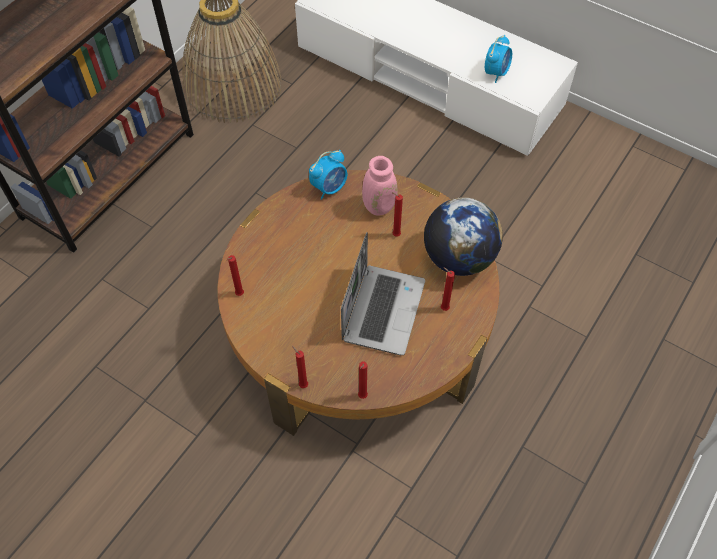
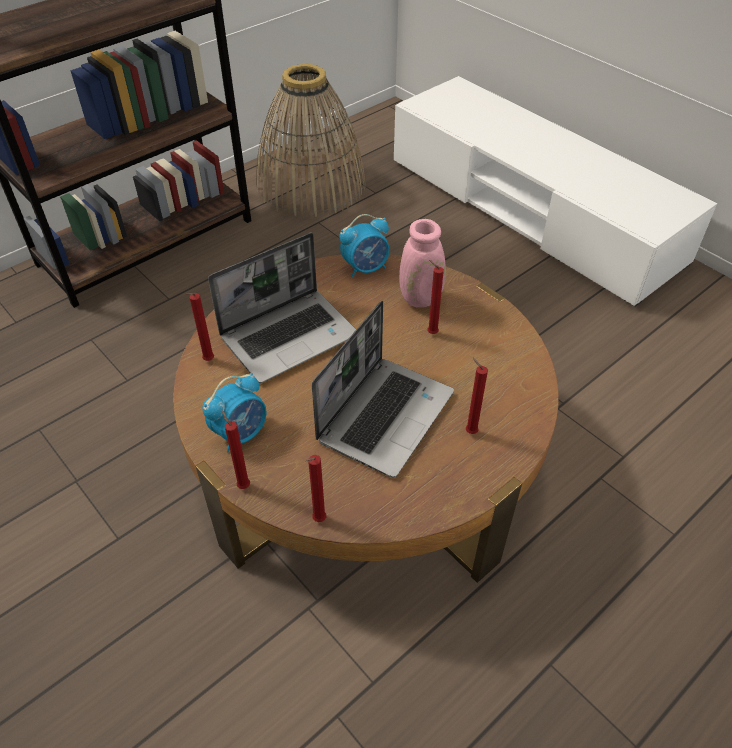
camera: 15 degrees right, 10 degrees down
(292, 260) = (290, 335): none -> laptop
(458, 258) = (508, 375): globe -> none
(496, 72) = (610, 198): alarm clock -> alarm clock (241, 433)

